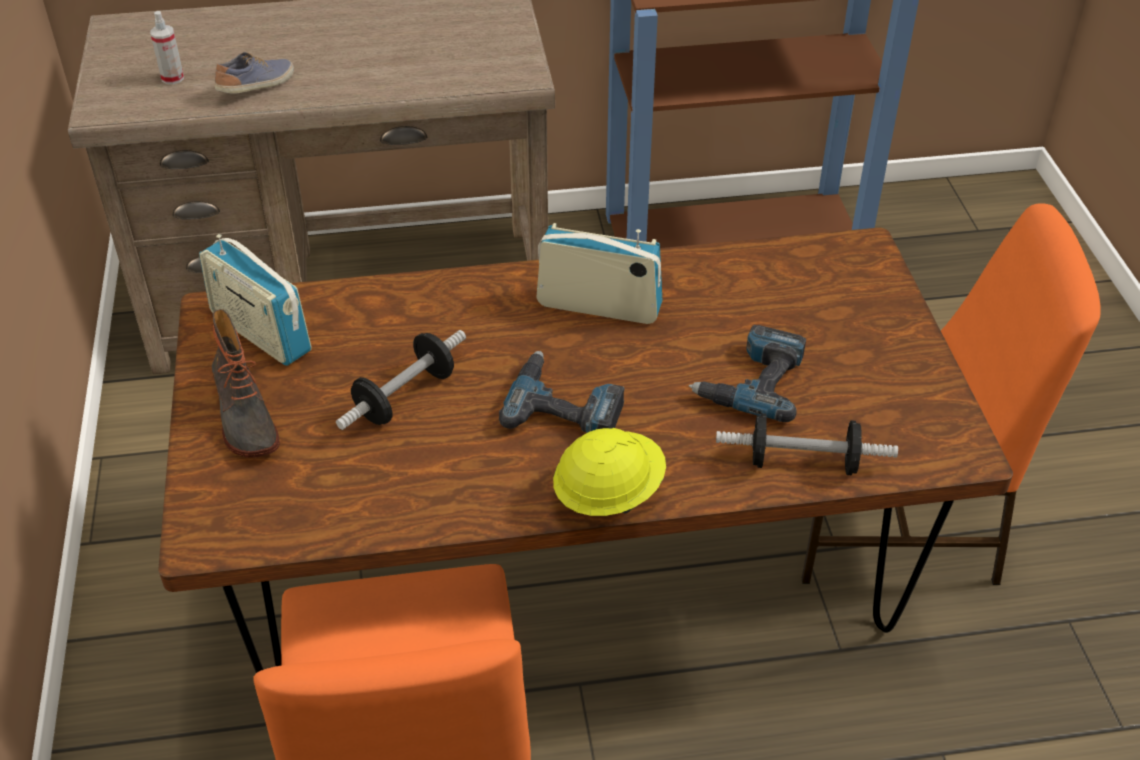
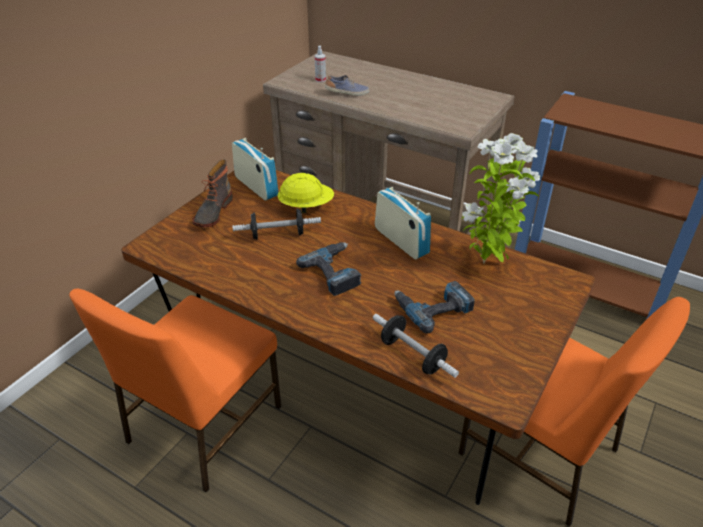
camera: 40 degrees right, 5 degrees down
(260, 333) = (256, 186): radio -> radio turned 150 degrees clockwise
(608, 493) = (308, 316): yellow hard hat -> yellow hard hat (306, 206)
(745, 279) = (486, 264): none -> potted plant

